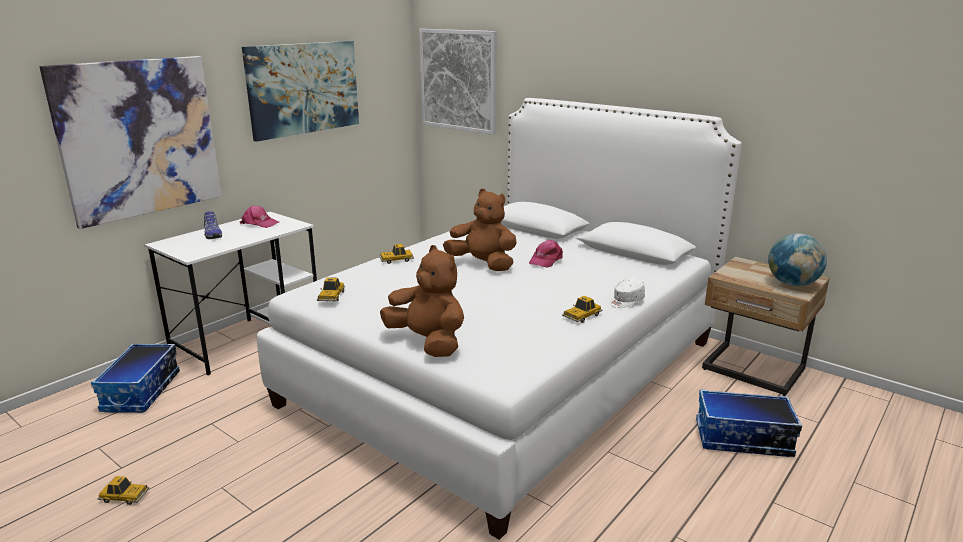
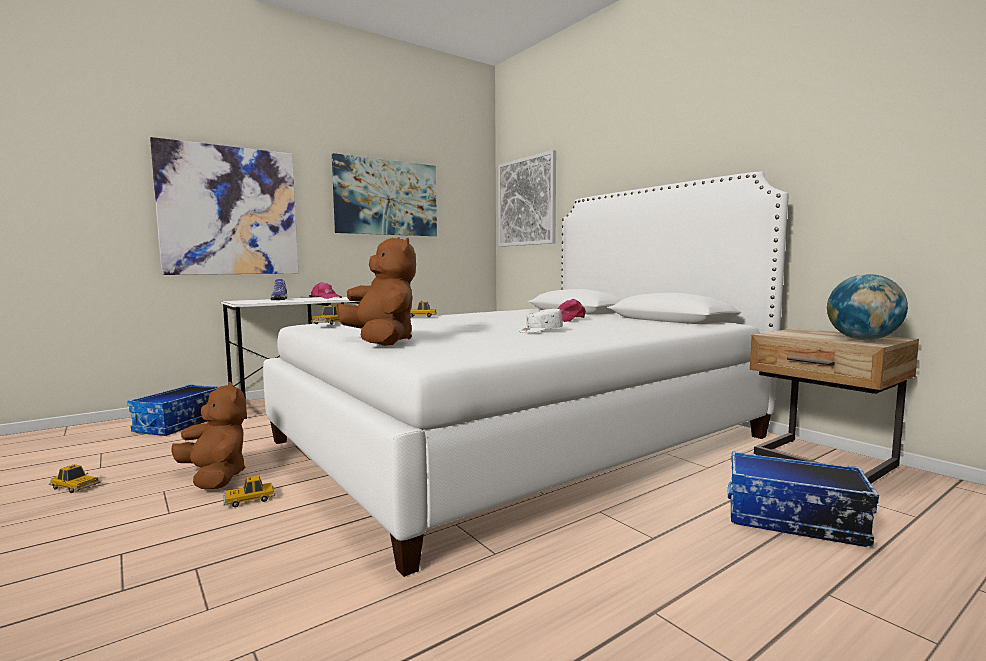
camera: 15 degrees right, 15 degrees down
(483, 264) = (499, 319): brown plush toy -> brown plush toy (215, 477)
(582, 316) = (571, 338): toy car -> toy car (249, 500)
(626, 301) = (633, 334): white cap -> white cap (540, 331)

